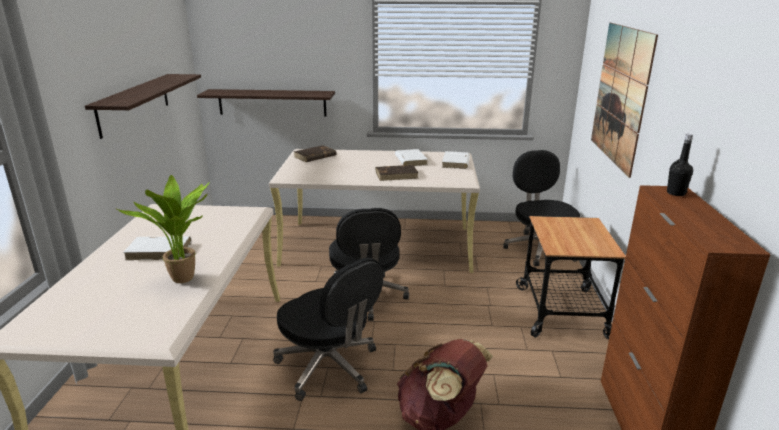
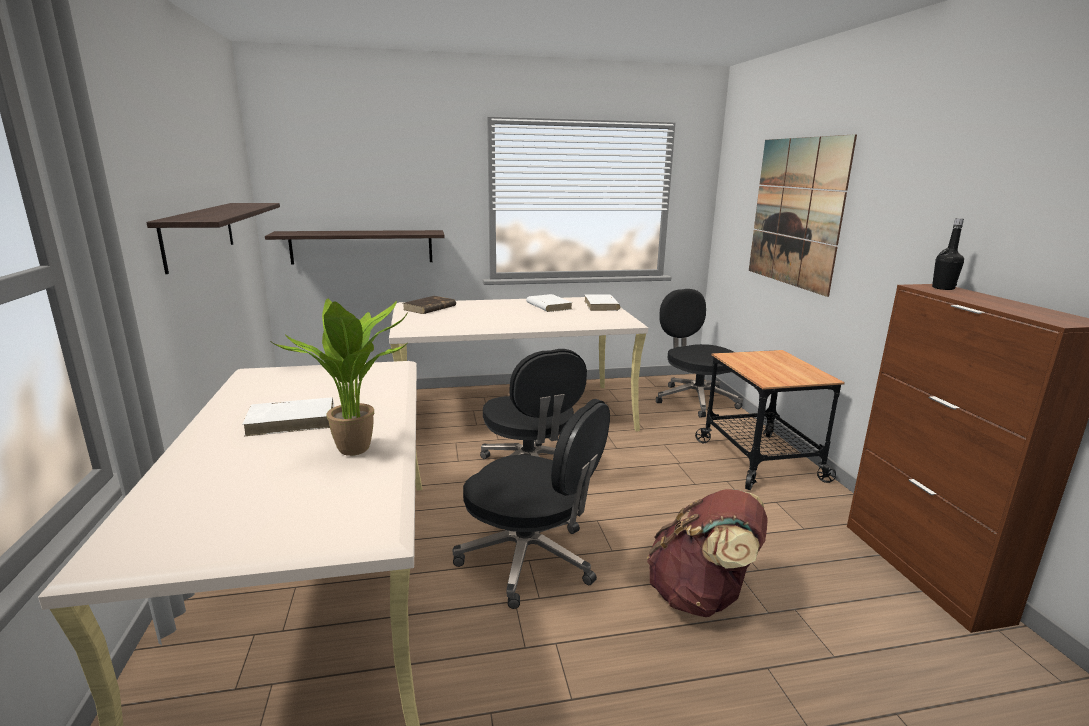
camera: 15 degrees left, 5 degrees down
(397, 175) = (545, 320): brown book -> none

